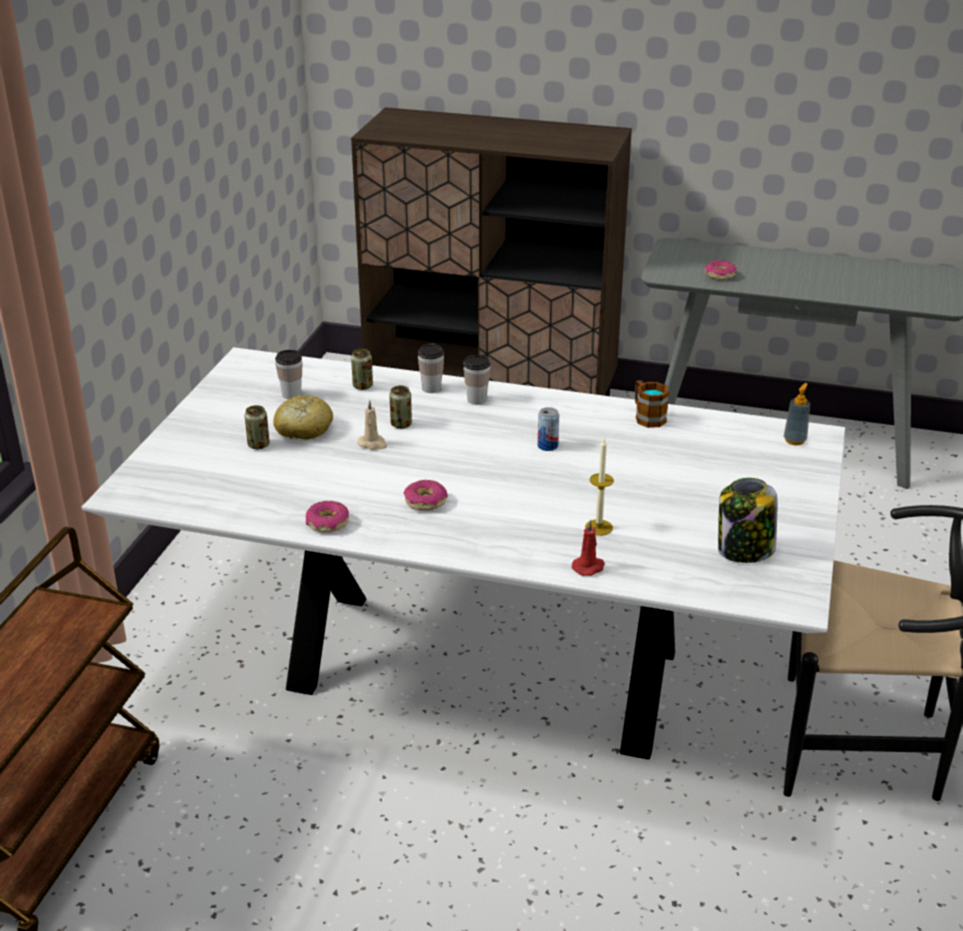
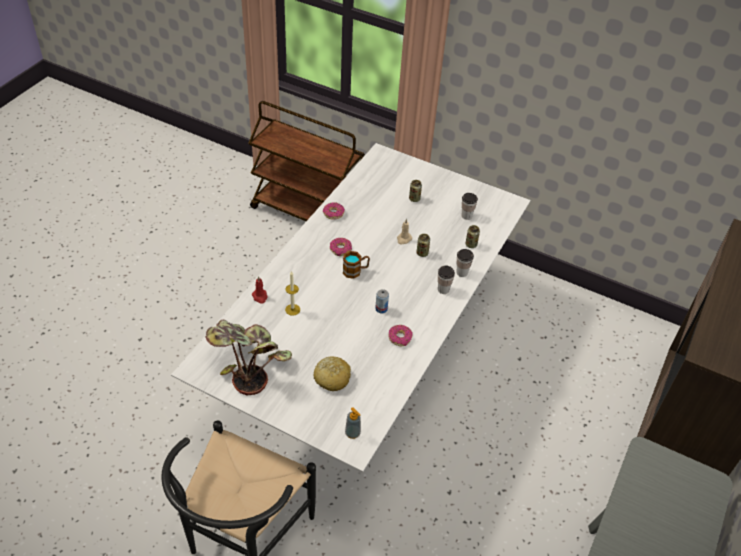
camera: 100 degrees right, 15 degrees up
(303, 429) = (427, 216): bread -> bread (332, 378)
(647, 416) = (403, 364): mug -> mug (355, 271)
(719, 275) = (644, 496): donut -> donut (400, 338)
(744, 550) = (247, 363): jar -> potted plant

